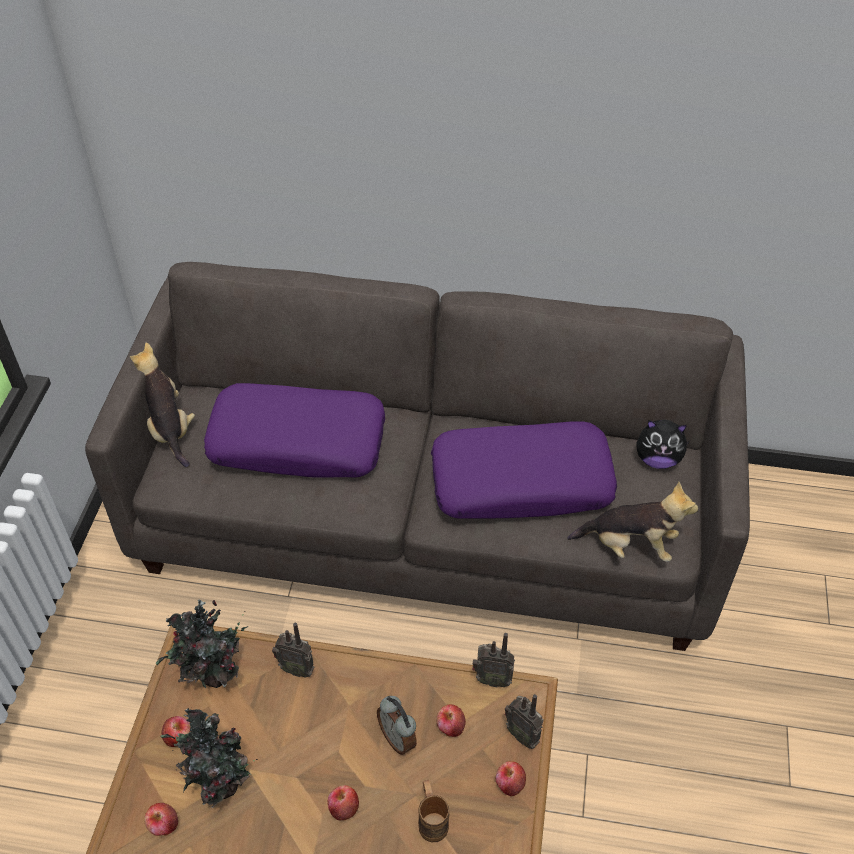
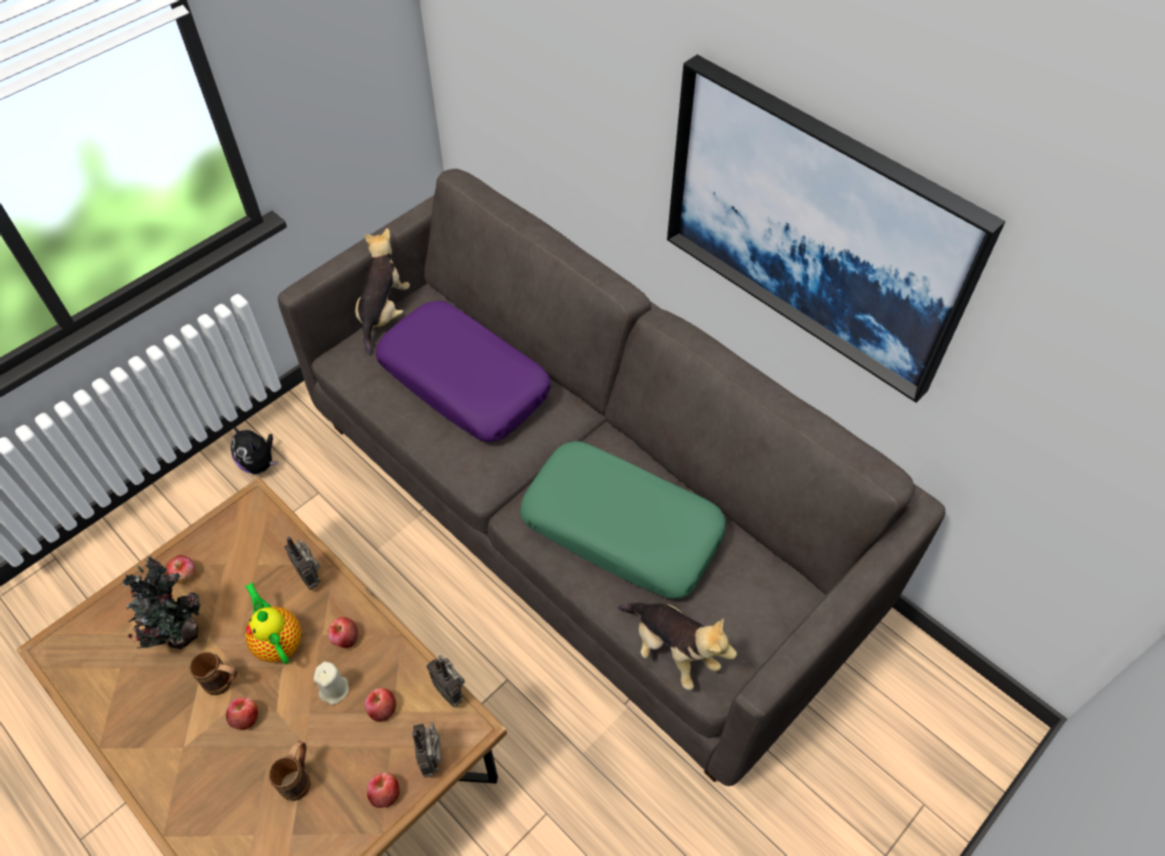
camera: 35 degrees right, 5 degrees up
(163, 825) = (118, 637): apple -> apple (345, 638)
(214, 677) = (247, 543): potted plant -> none
(300, 795) = (225, 683): none -> brown mug
(315, 733) = (278, 641): none -> teapot
(398, 738) = (334, 689): alarm clock -> beige candle
(521, 482) = (622, 528): purple pillow -> green pillow
(574, 159) = (815, 226): none -> picture
(657, 459) = (774, 583): plush toy -> plush toy (260, 464)

